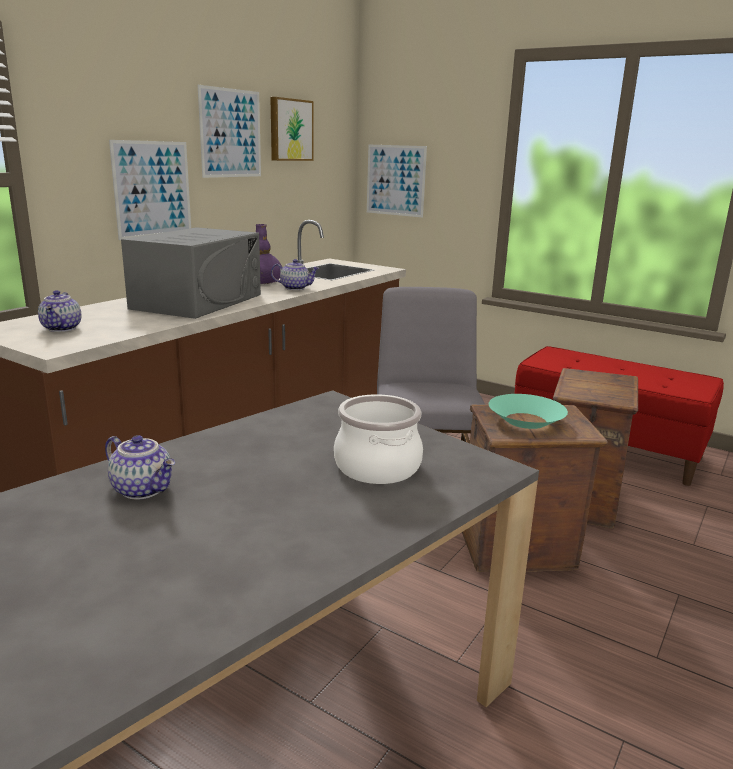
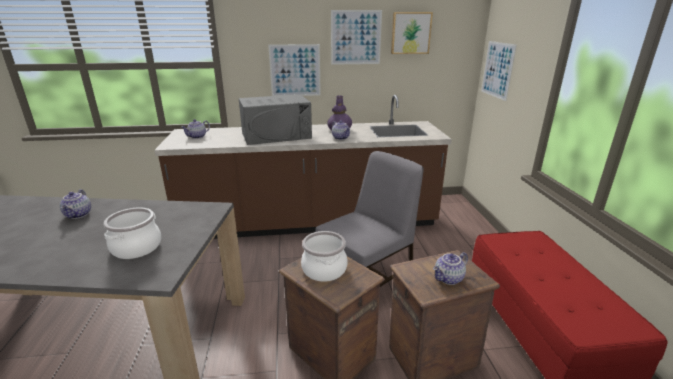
camera: 50 degrees right, 5 degrees up
(526, 420) = (325, 269): turquoise bowl -> cooking pot
(609, 386) = (449, 279): none -> teapot

